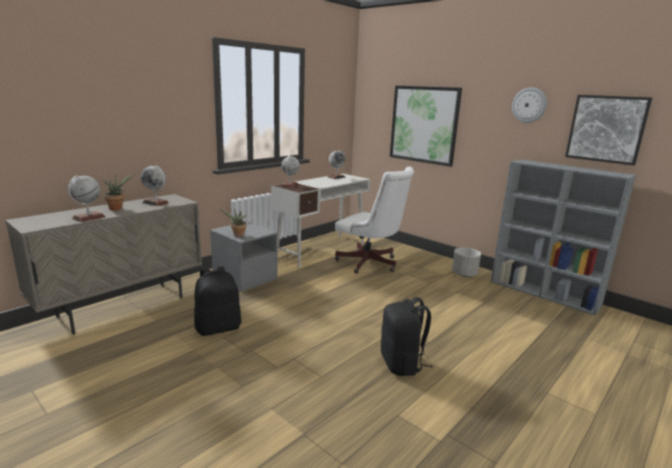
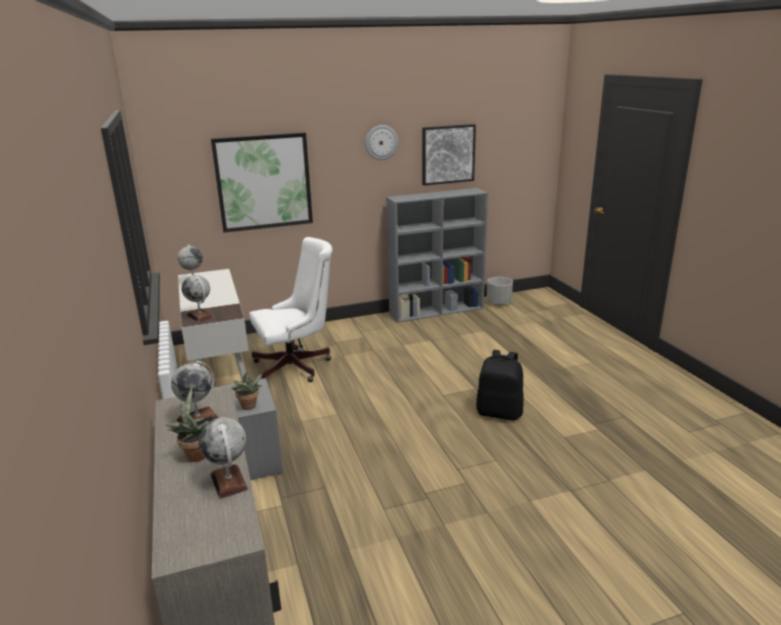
camera: 60 degrees left, 5 degrees up
(218, 328) = (360, 509): black backpack -> none
(464, 274) = (372, 328): grey planter -> grey planter (498, 303)

